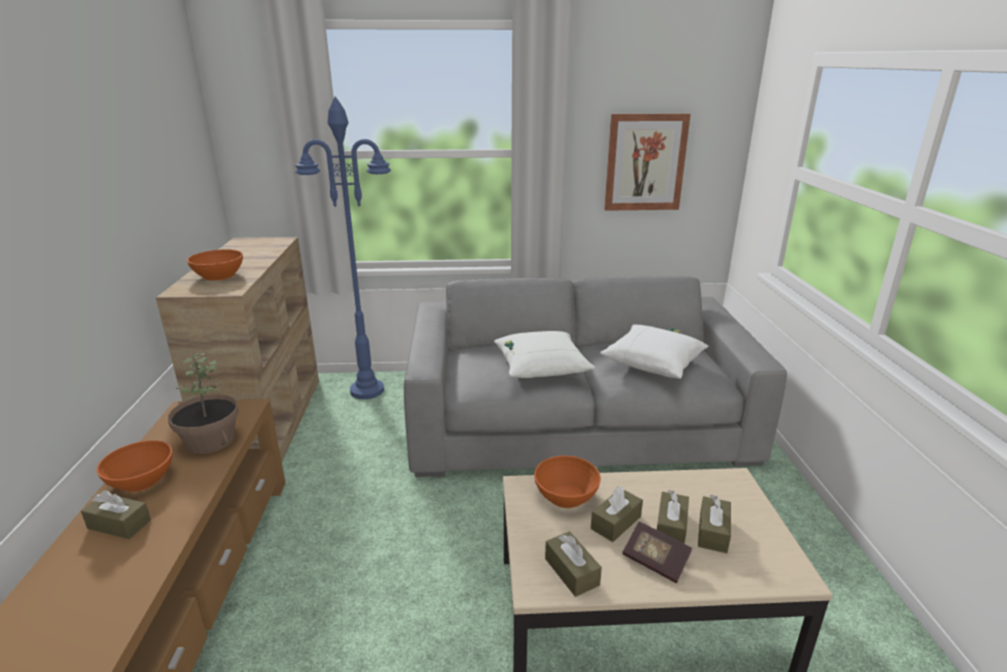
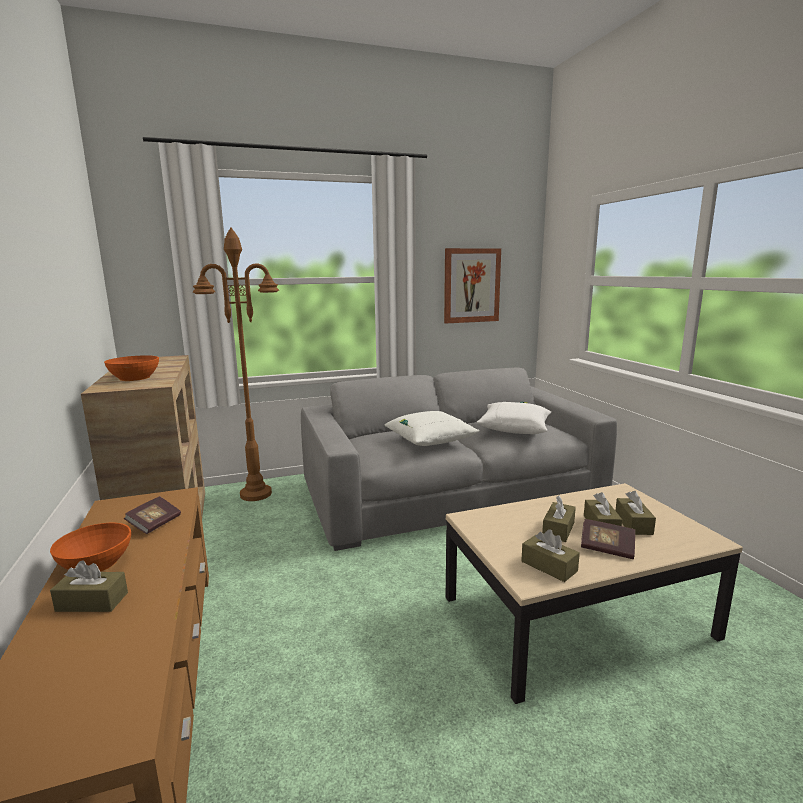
camera: 15 degrees left, 10 degrees down
(210, 441) = (155, 524): potted plant -> book
(367, 390) = (256, 494): blue floor lamp -> brown floor lamp
(566, 496) = (507, 519): orange bowl -> none

